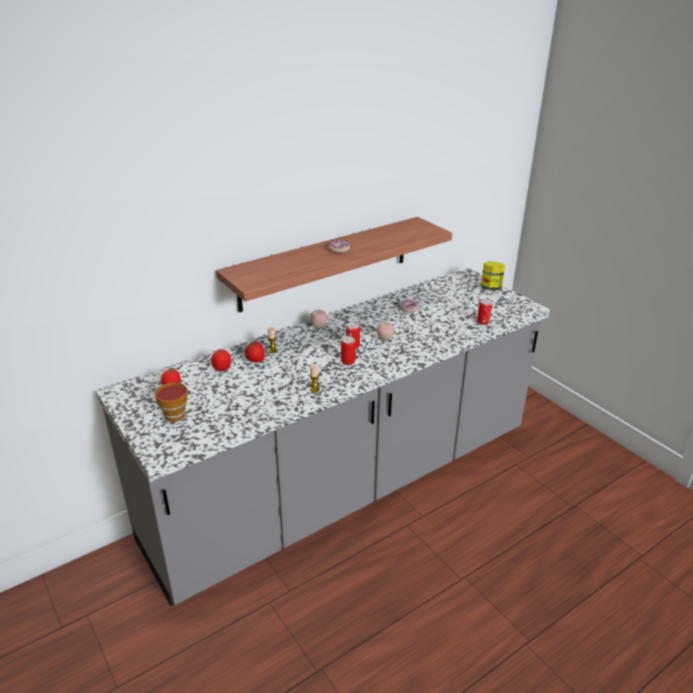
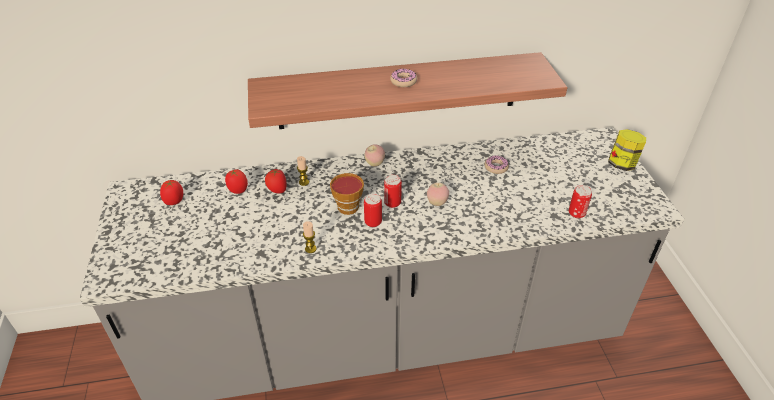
camera: 25 degrees right, 10 degrees up
(172, 414) = (152, 233): cup -> cup (346, 205)

